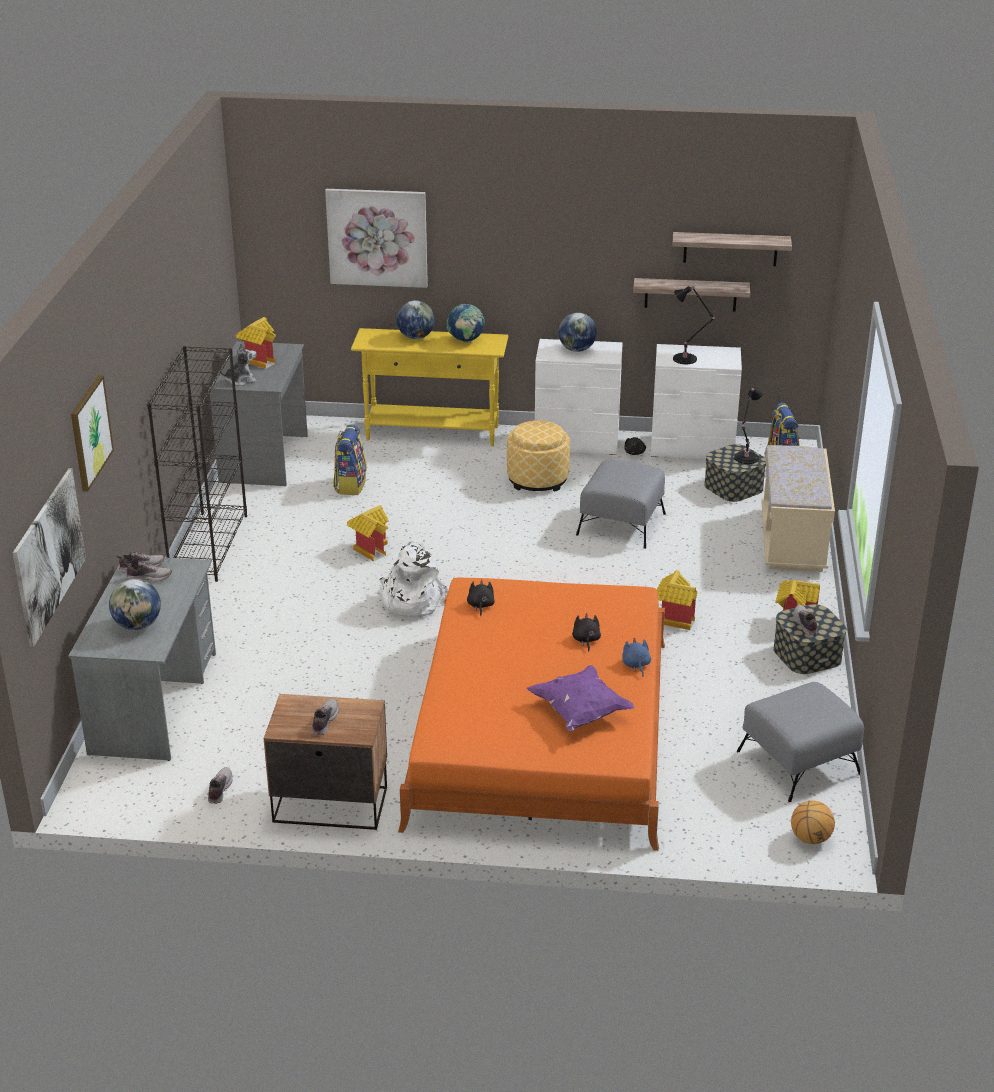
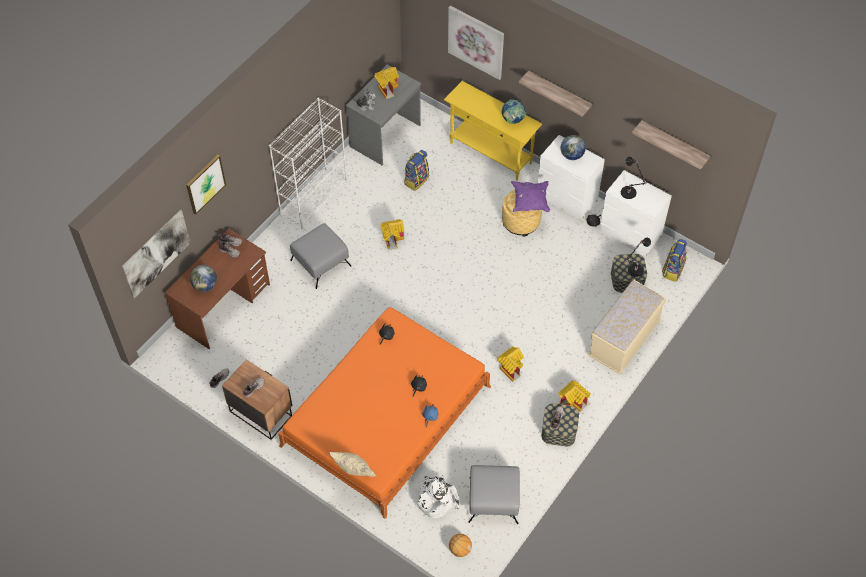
camera: 30 degrees right, 25 degrees up
(154, 702) = (223, 306): grey desk -> brown desk
(209, 546) = (314, 198): black bookcase -> white bookcase
(410, 601) = (386, 291): white backpack -> white backpack (436, 499)
(416, 337) = (487, 104): globe -> none
(580, 712) = (379, 435): purple pillow -> purple pillow (530, 202)
(582, 770) = (353, 473): none -> beige pillow
(622, 524) = (539, 281): grey ottoman -> grey ottoman (321, 263)
(690, 294) = (648, 155): shelf -> shelf (559, 93)

